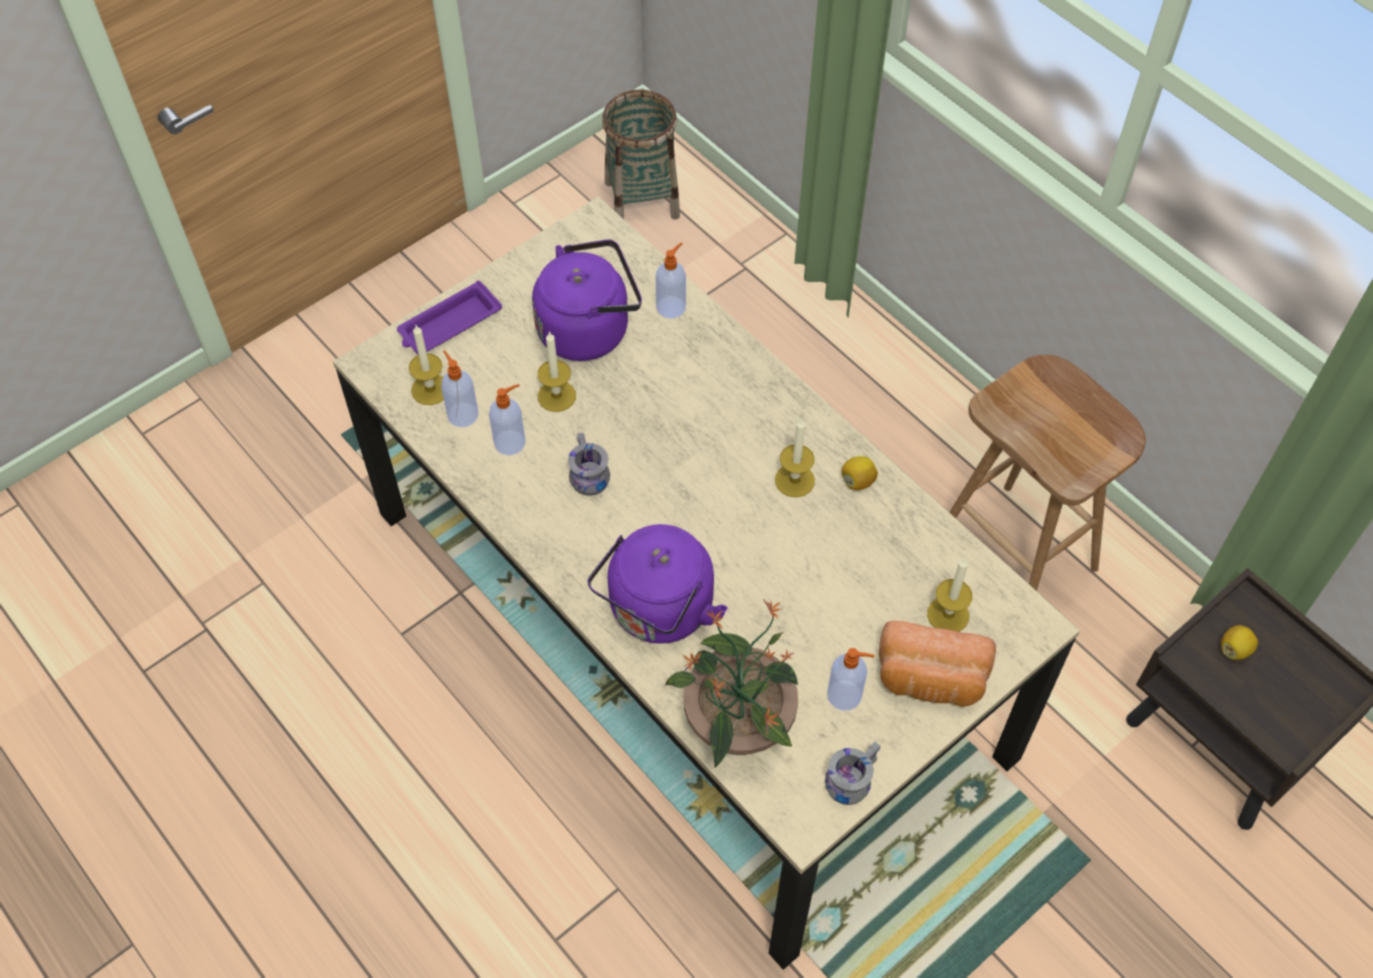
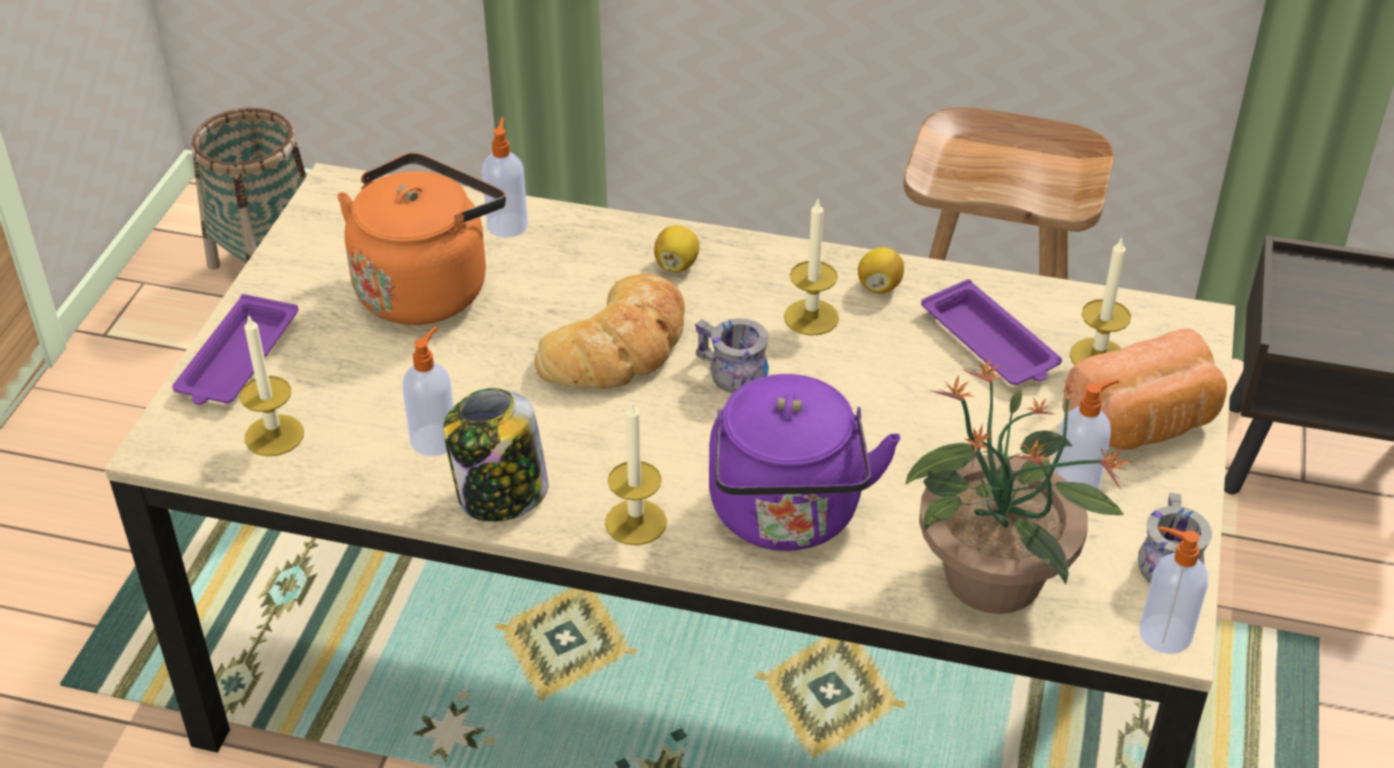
camera: 35 degrees left, 15 degrees down
(462, 414) = (342, 440): soap dispenser -> soap dispenser (1163, 633)
(516, 501) = (501, 495): none -> jar
(556, 396) = (449, 368): candle -> candle (636, 522)
(585, 475) = (562, 427): grey mug -> grey mug (728, 374)
(589, 329) = (426, 287): purple kettle -> orange kettle
(663, 436) = (620, 346): none -> bread
(888, 565) = (991, 344): none -> purple tray
(1234, 649) = (1324, 309): lemon -> lemon (676, 265)

